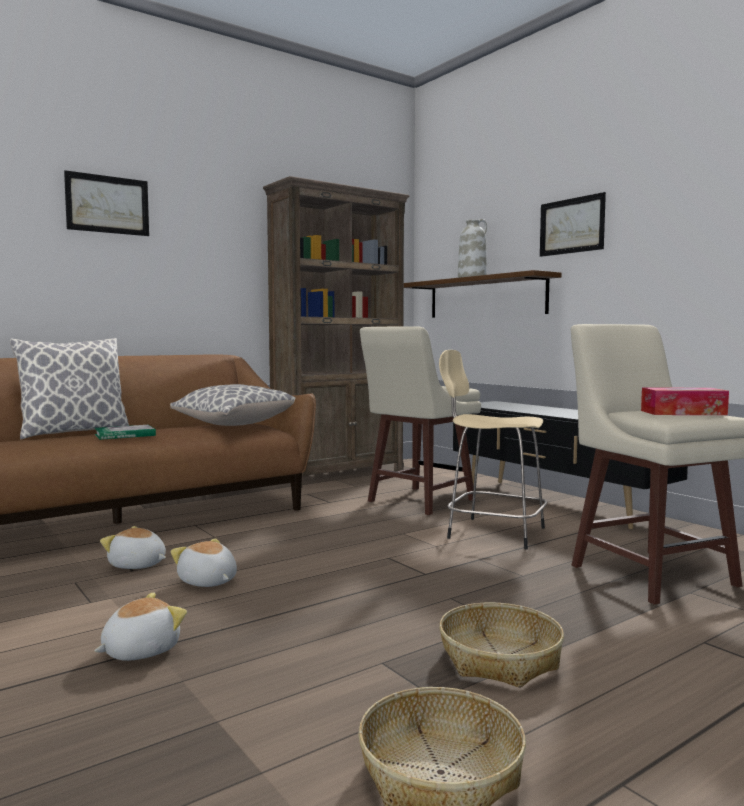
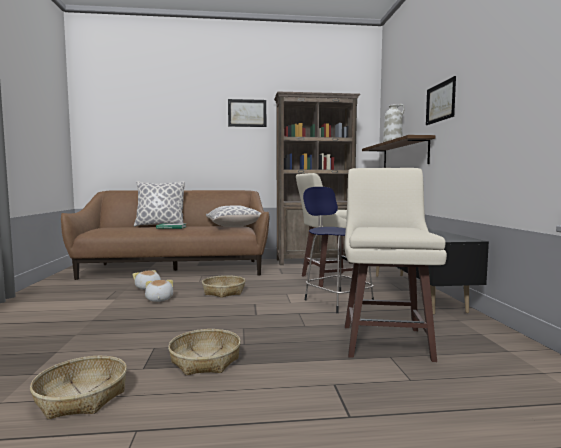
camera: 30 degrees right, 0 degrees up
(107, 204) = (192, 116): picture -> picture (247, 113)
(140, 650) = (85, 320): plush toy -> none
(298, 547) = (224, 292): none -> basket
(492, 532) = (337, 301): beige stool -> blue stool
(683, 413) = (394, 229): tissue box -> none

